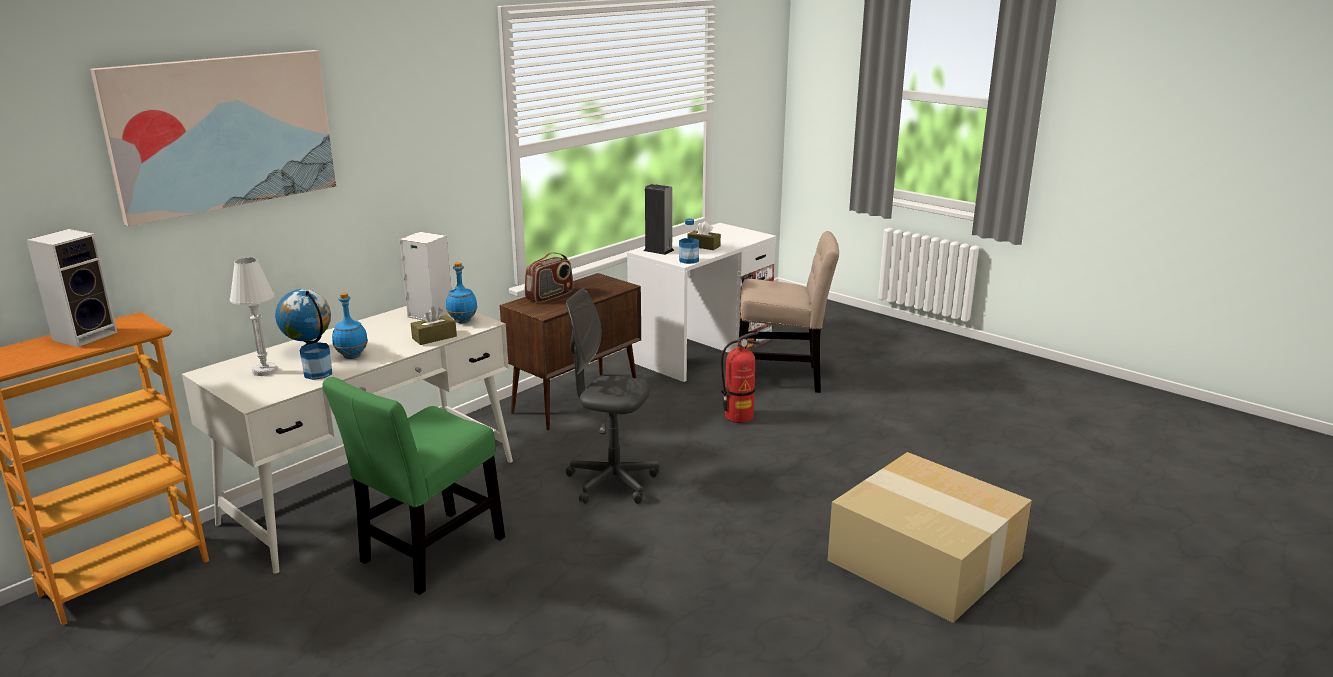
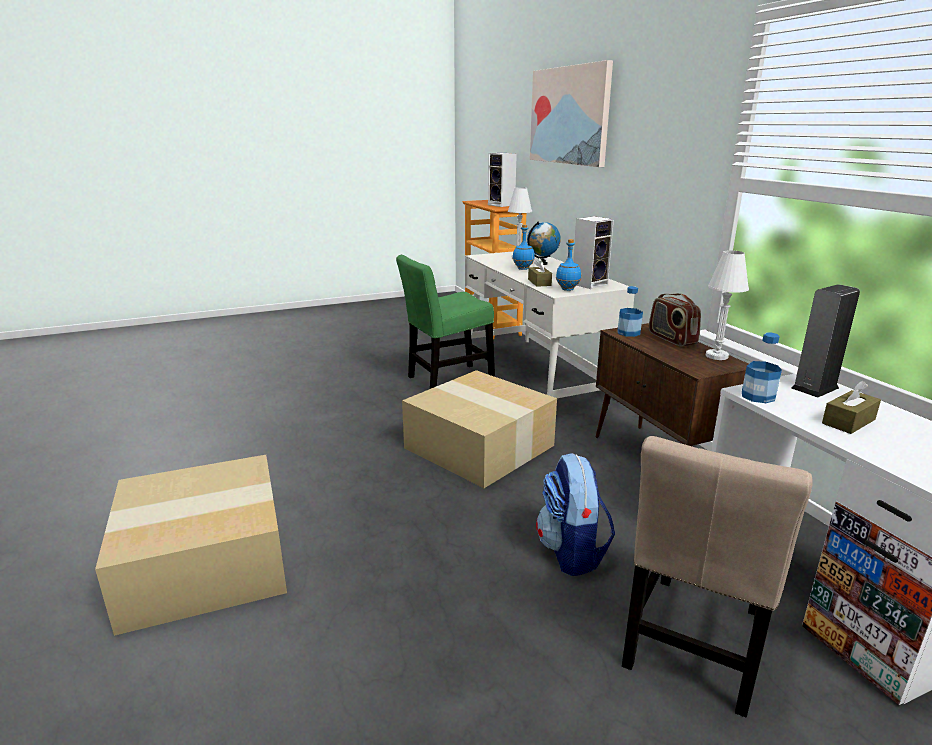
camera: 115 degrees right, 0 degrees up
(318, 373) = (503, 264): bottle -> bottle (628, 333)
(428, 554) = (447, 380): green chair -> green chair turned 90 degrees counterclockwise
(583, 282) = (716, 356): none -> white table lamp
(612, 482) = (481, 446): grey office chair -> cardboard box
(738, 417) = (572, 552): fire extinguisher -> backpack

